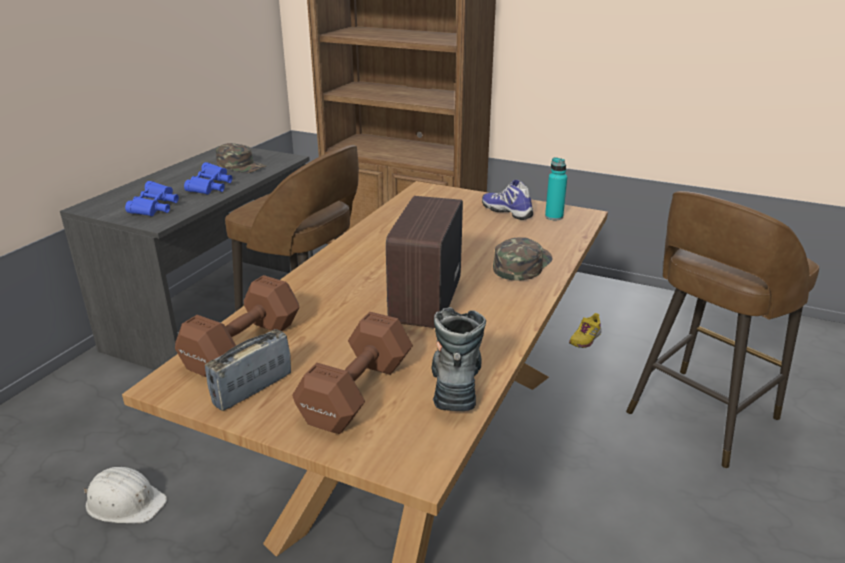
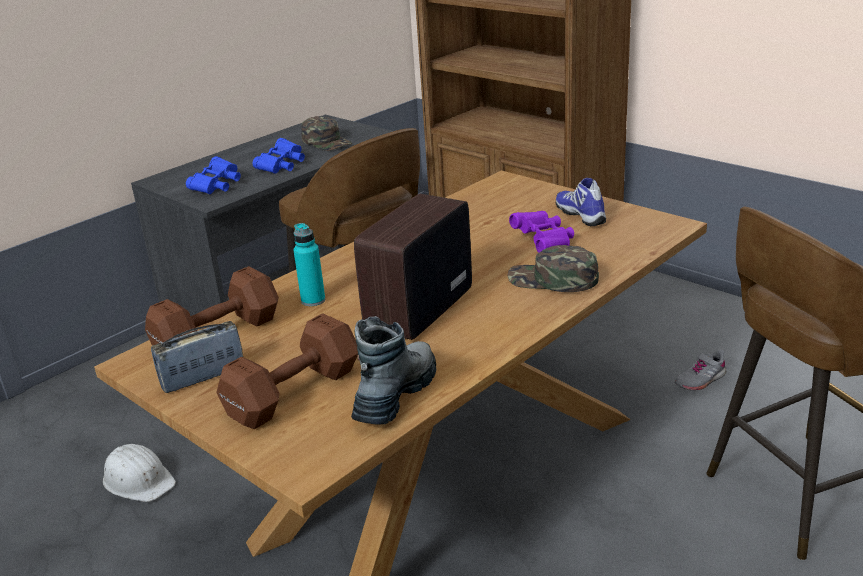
camera: 20 degrees right, 0 degrees up
(493, 235) = (544, 242): none -> purple binoculars
(521, 265) = (552, 279): green cap -> green cap turned 120 degrees counterclockwise
(554, 217) = (633, 225): turquoise bottle -> turquoise bottle (313, 300)
(584, 338) = (700, 380): yellow shoe -> grey shoe

